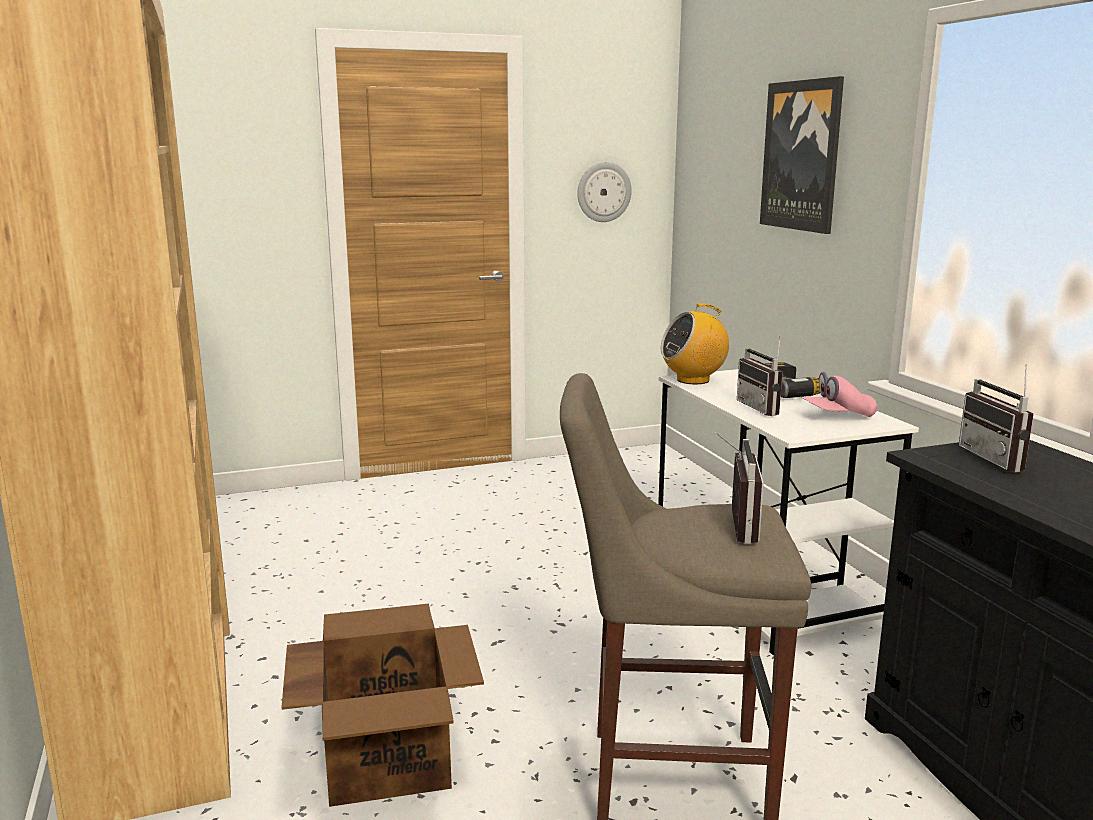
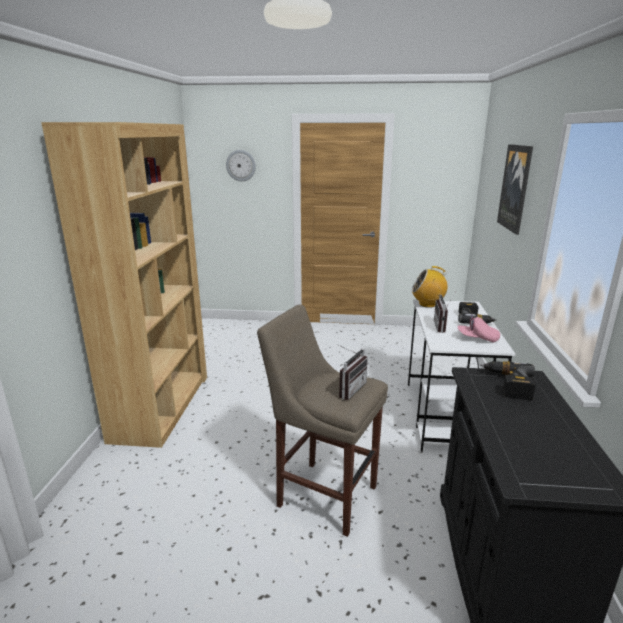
camera: 25 degrees right, 5 degrees up
(388, 758) = (223, 449): cardboard box -> none
(603, 192) = (434, 194): wall clock -> wall clock (241, 165)
(999, 460) = (507, 384): radio -> power drill

